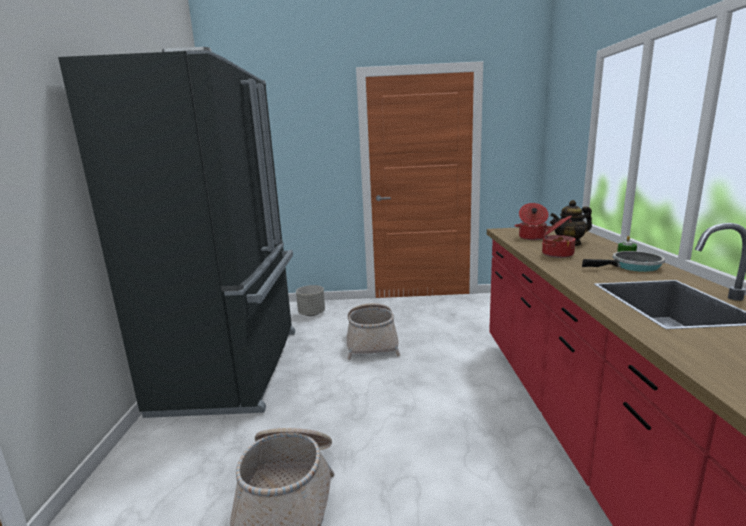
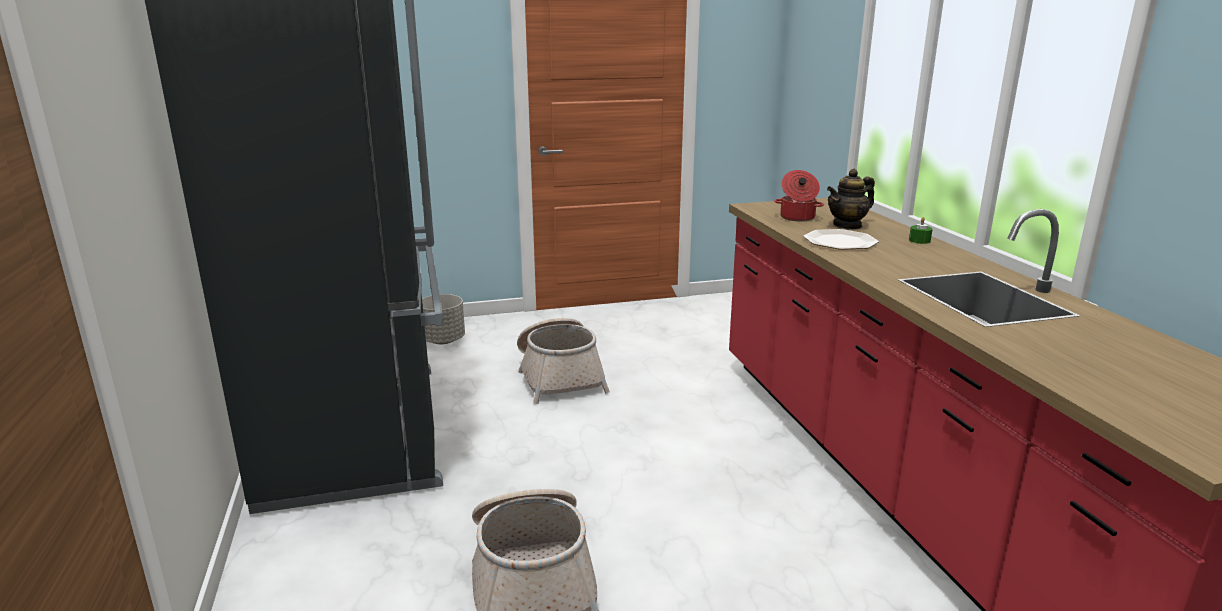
camera: 15 degrees left, 5 degrees up
(556, 254) = (839, 241): cooking pot -> plate
(632, 266) = (931, 256): frying pan -> none

